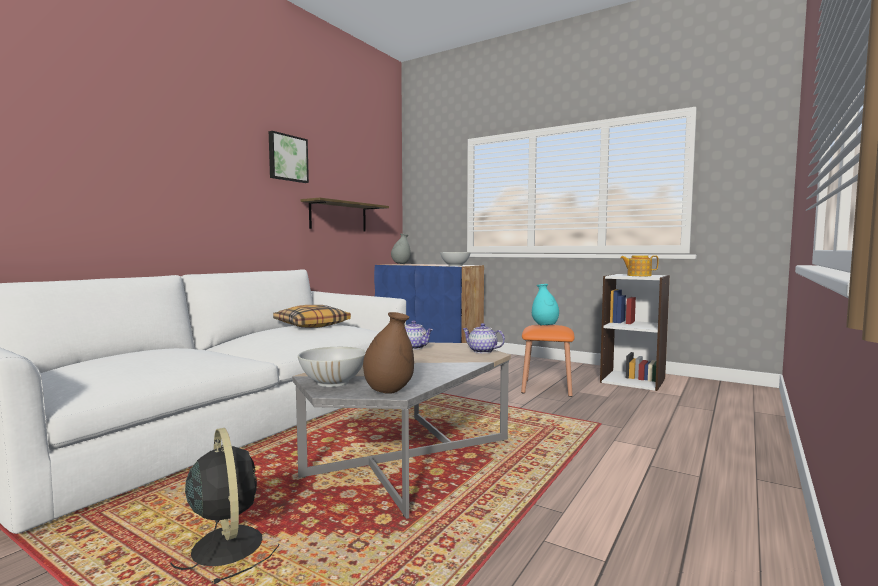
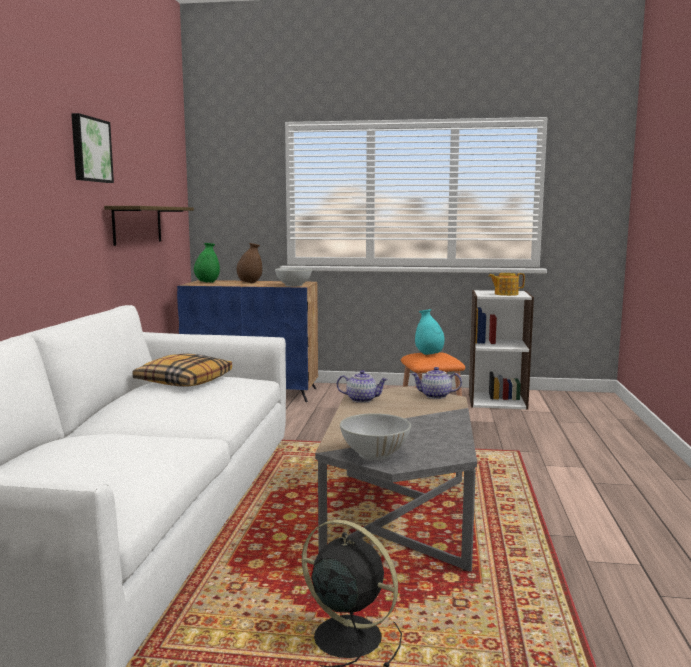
camera: 25 degrees left, 5 degrees up
(389, 391) = (443, 454): brown vase -> brown vase (249, 282)
(401, 264) = (207, 282): grey vase -> green vase

